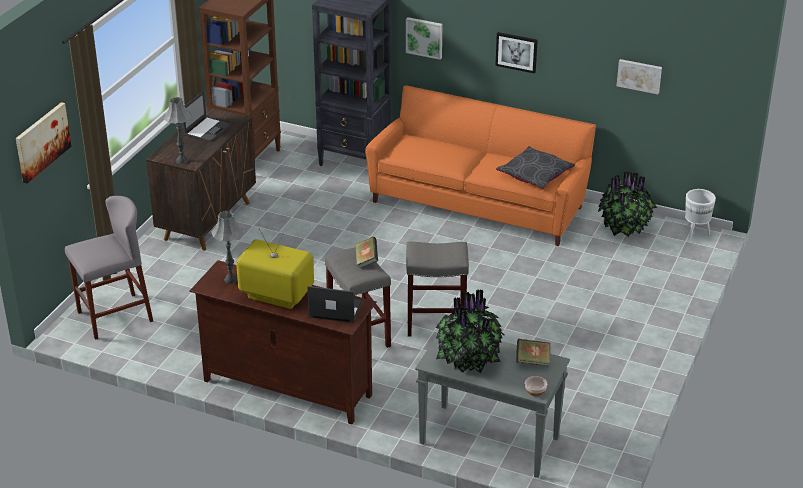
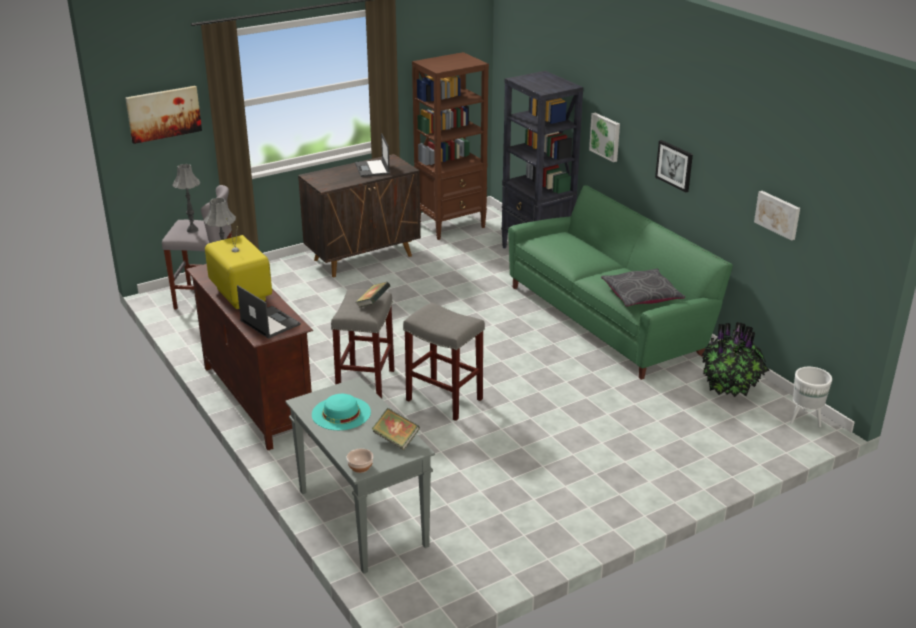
camera: 35 degrees right, 5 degrees down
(182, 161) = (321, 183): grey table lamp -> grey table lamp (192, 230)
(207, 129) = (372, 169): laptop -> laptop turned 105 degrees clockwise
(469, 359) = (341, 413): potted plant -> turquoise hat
(479, 202) = (608, 318): orange sofa -> green sofa

